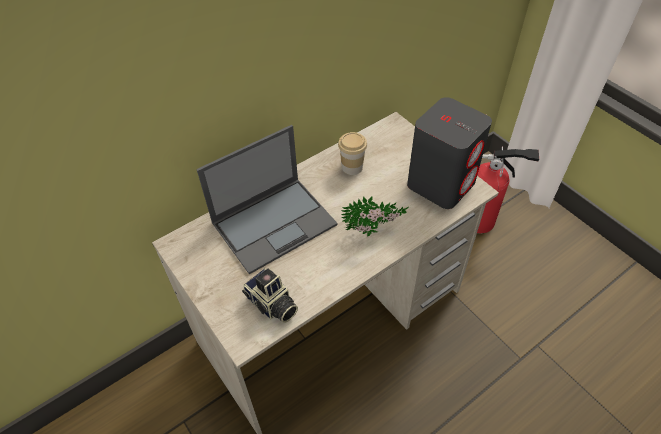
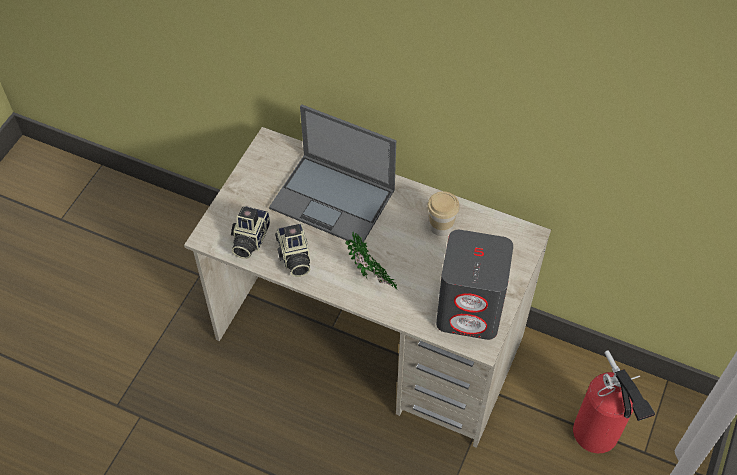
camera: 60 degrees right, 5 degrees up
(316, 278) = (294, 257): none -> camera

